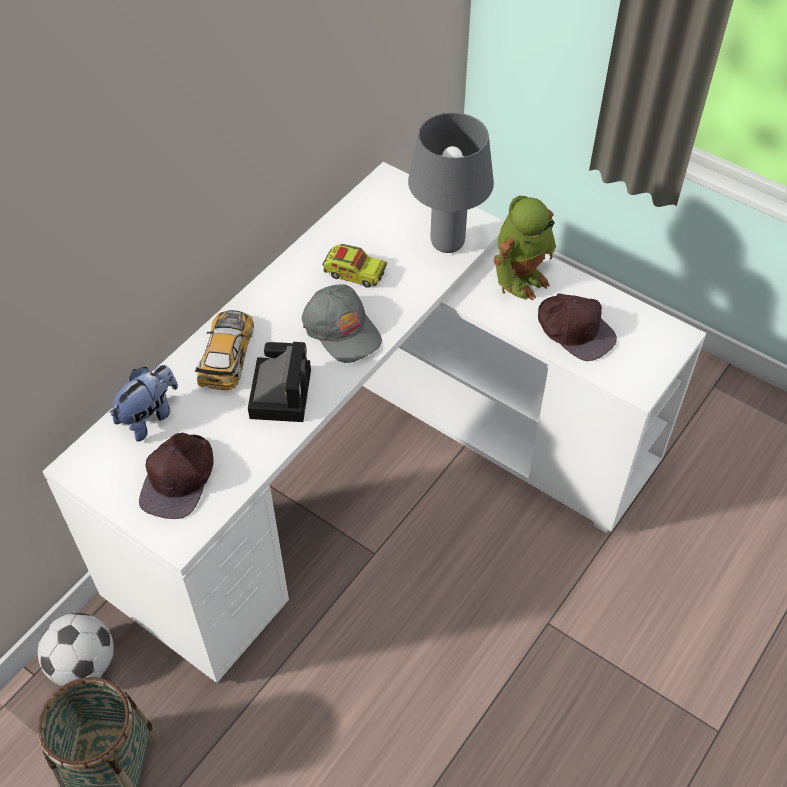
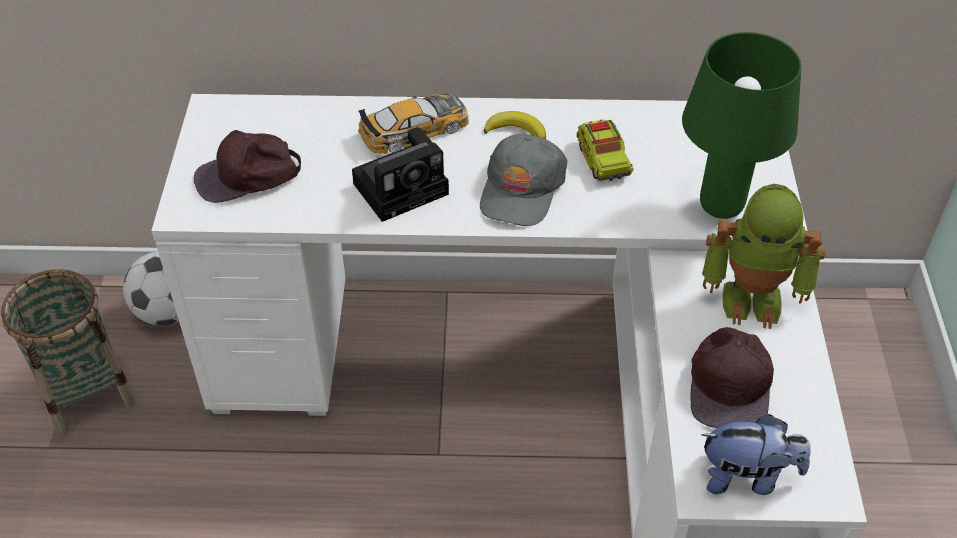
camera: 55 degrees right, 5 degrees down
(149, 416) = (300, 121): plush toy -> plush toy (747, 477)
(284, 300) = (516, 131): none -> banana
(446, 244) = (719, 205): grey table lamp -> green table lamp

